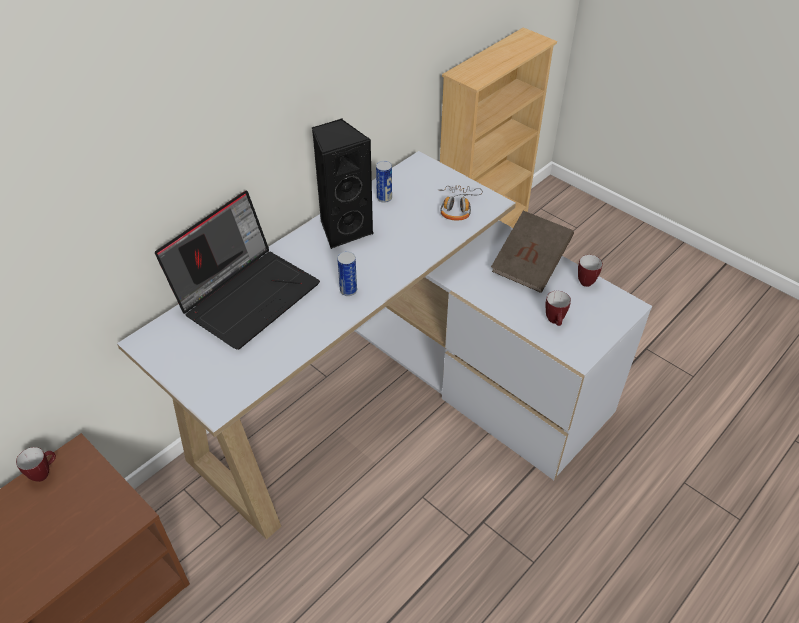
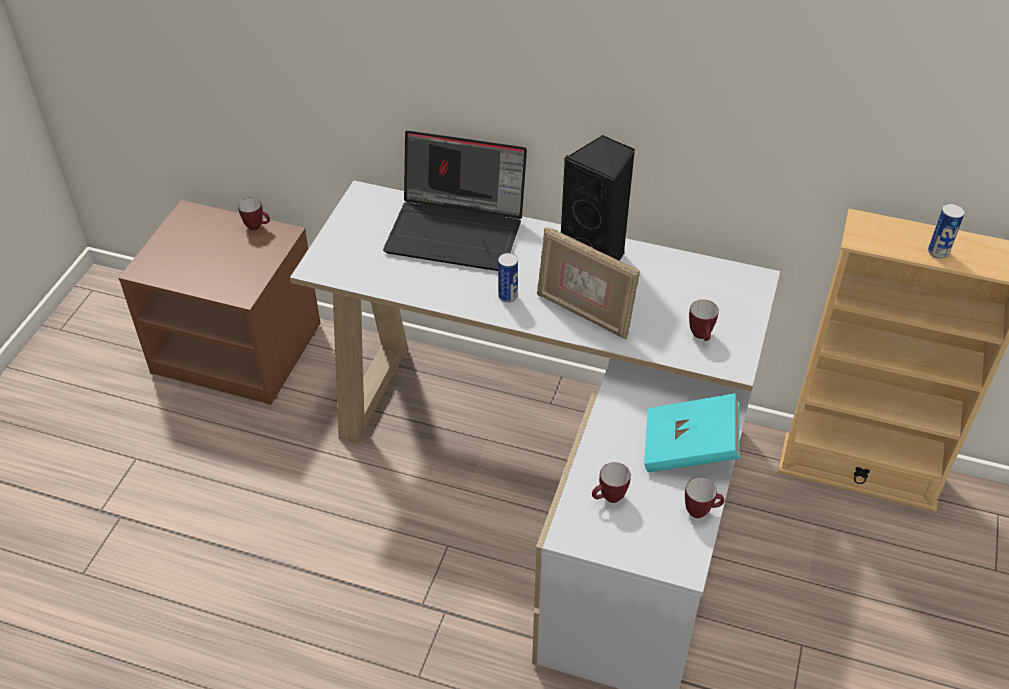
camera: 65 degrees right, 0 degrees up
(384, 198) = (669, 272): can -> can (938, 252)
(396, 255) = (583, 313): none -> picture frame
(457, 207) = (701, 336): headphones -> mug
(530, 265) = (689, 449): brown book -> turquoise book

